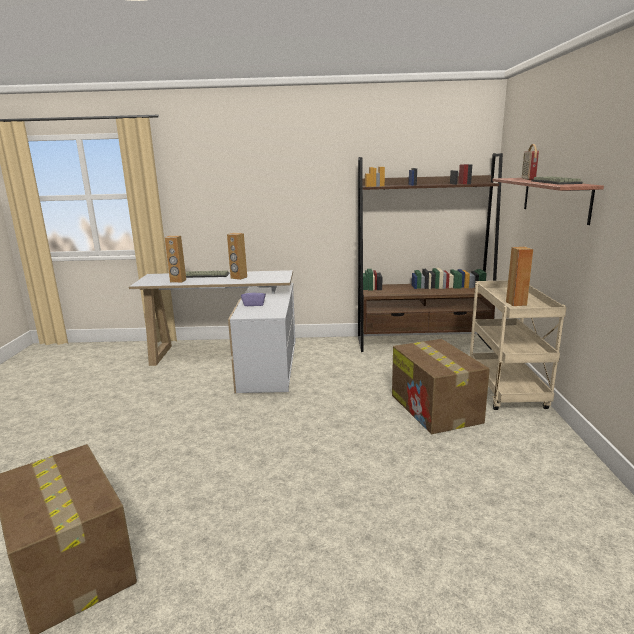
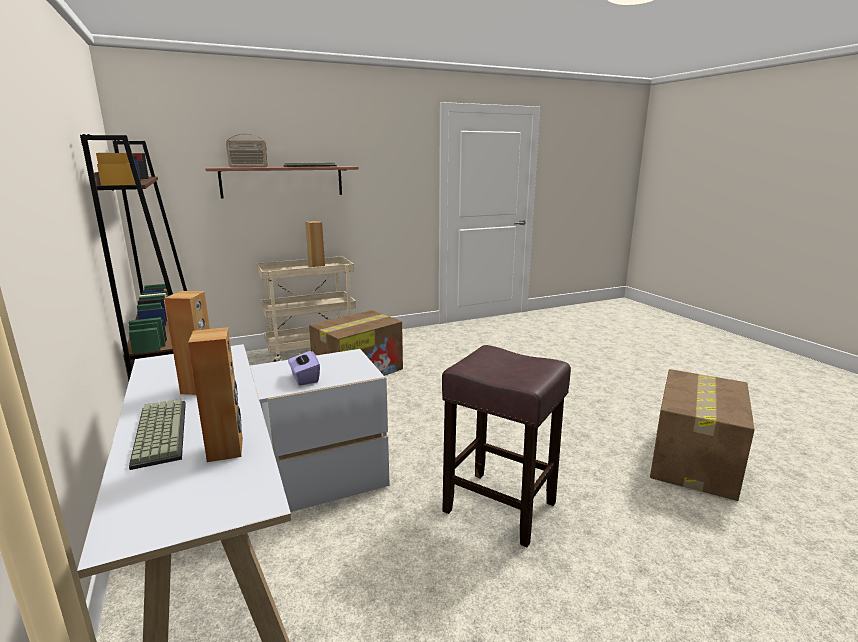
camera: 115 degrees left, 0 degrees up
(170, 426) = (501, 507): none -> brown stool

